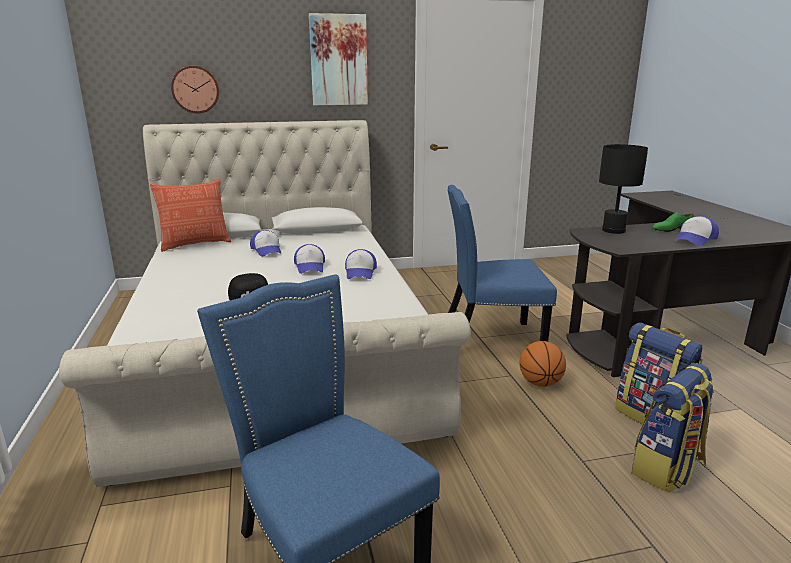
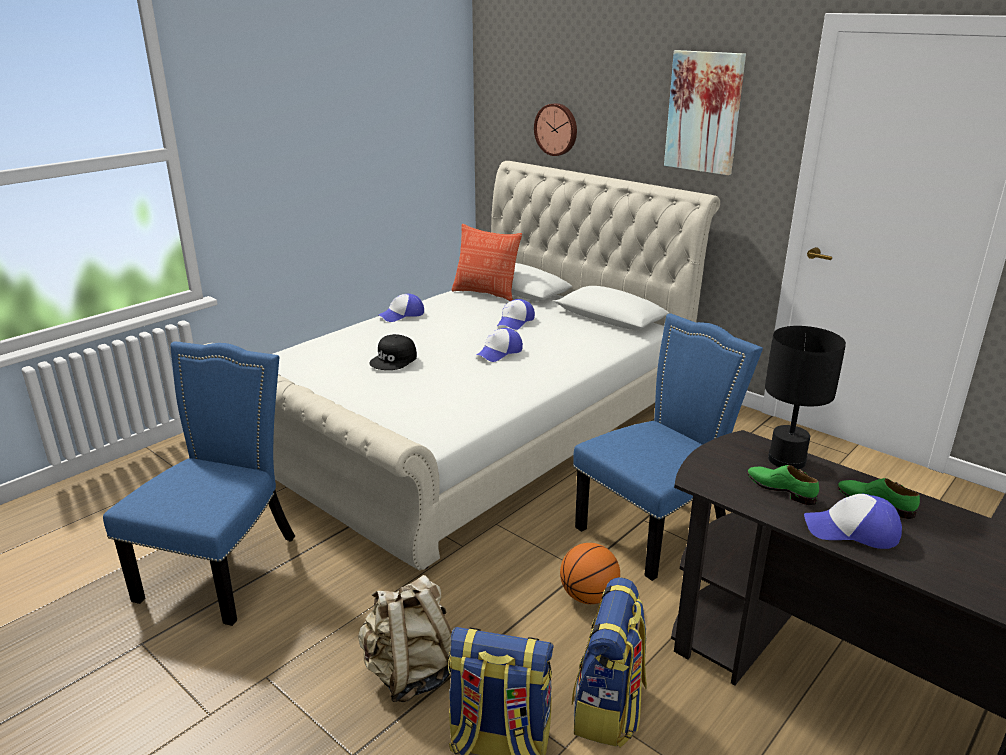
camera: 55 degrees right, 5 degrees up
(360, 272) = (519, 377): cap -> cap (402, 315)
(493, 339) = (652, 530): blue chair -> blue chair turned 90 degrees clockwise
(572, 483) = (411, 673): none -> beige backpack
(644, 239) = (780, 489): none -> green shoe

